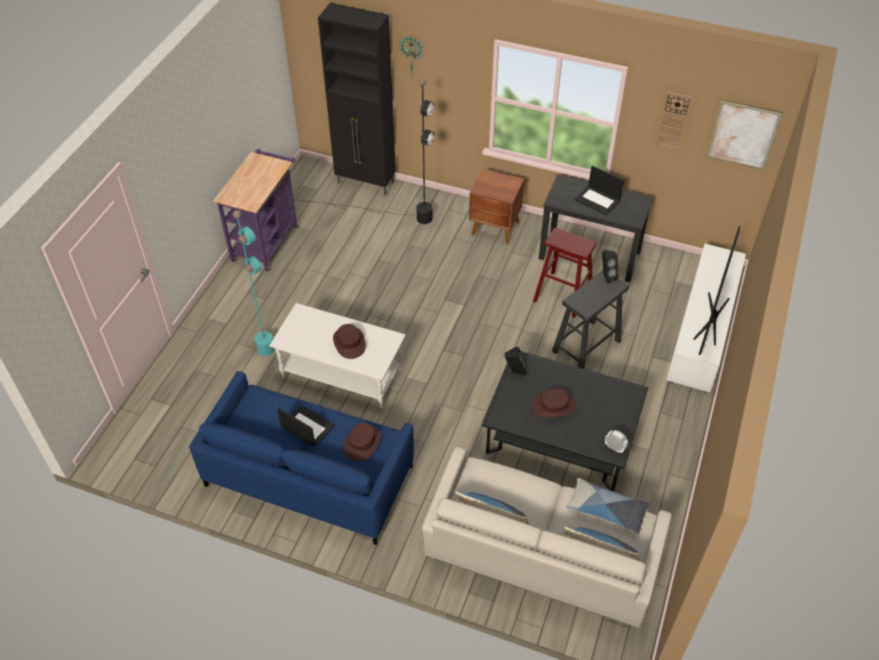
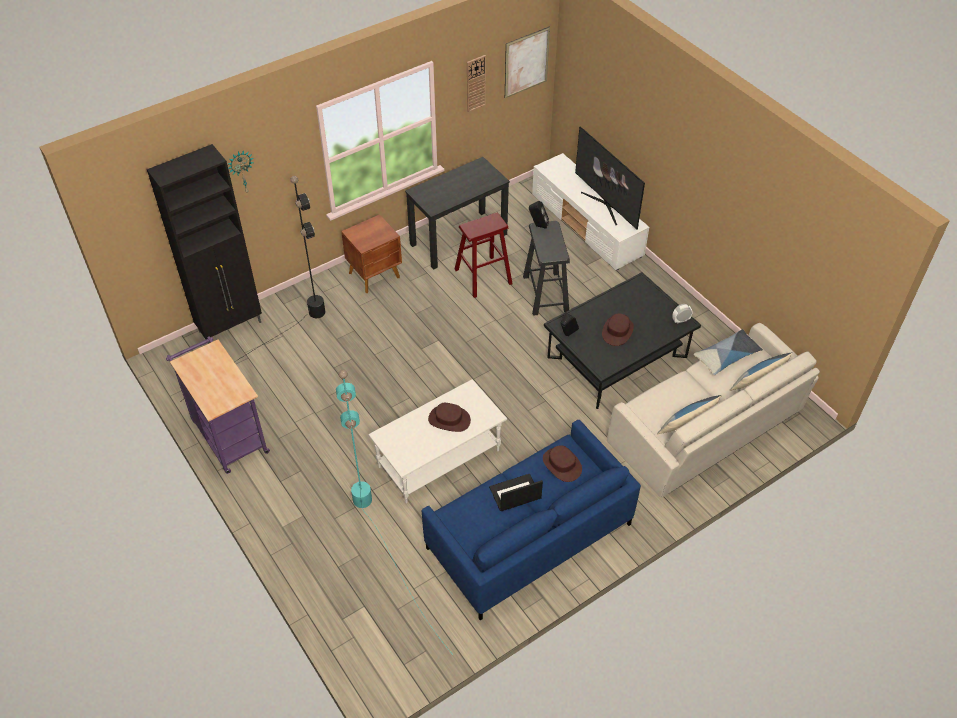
camera: 55 degrees left, 0 degrees up
(598, 200) = (457, 185): laptop -> none

